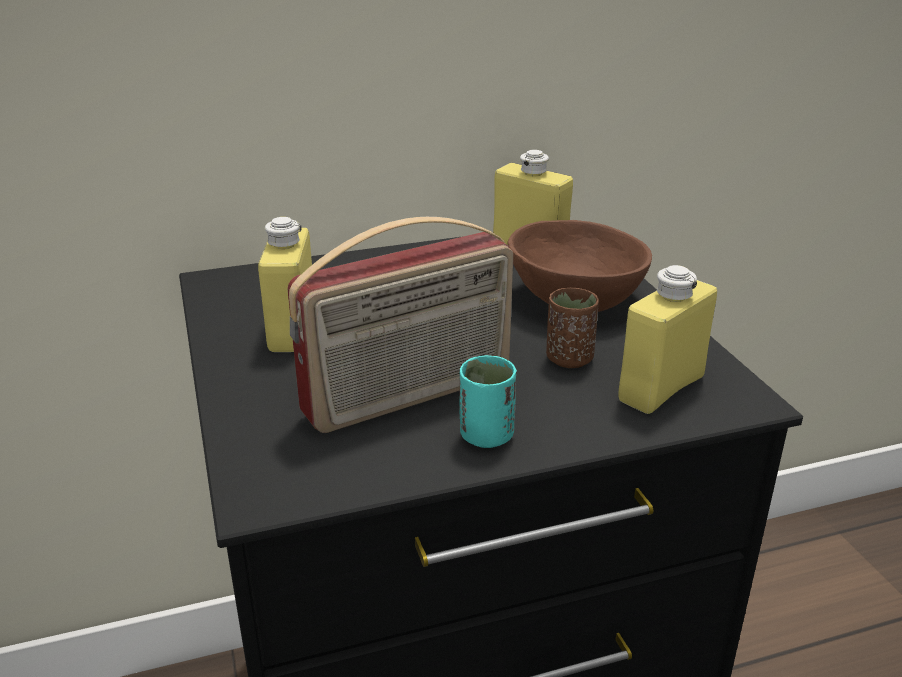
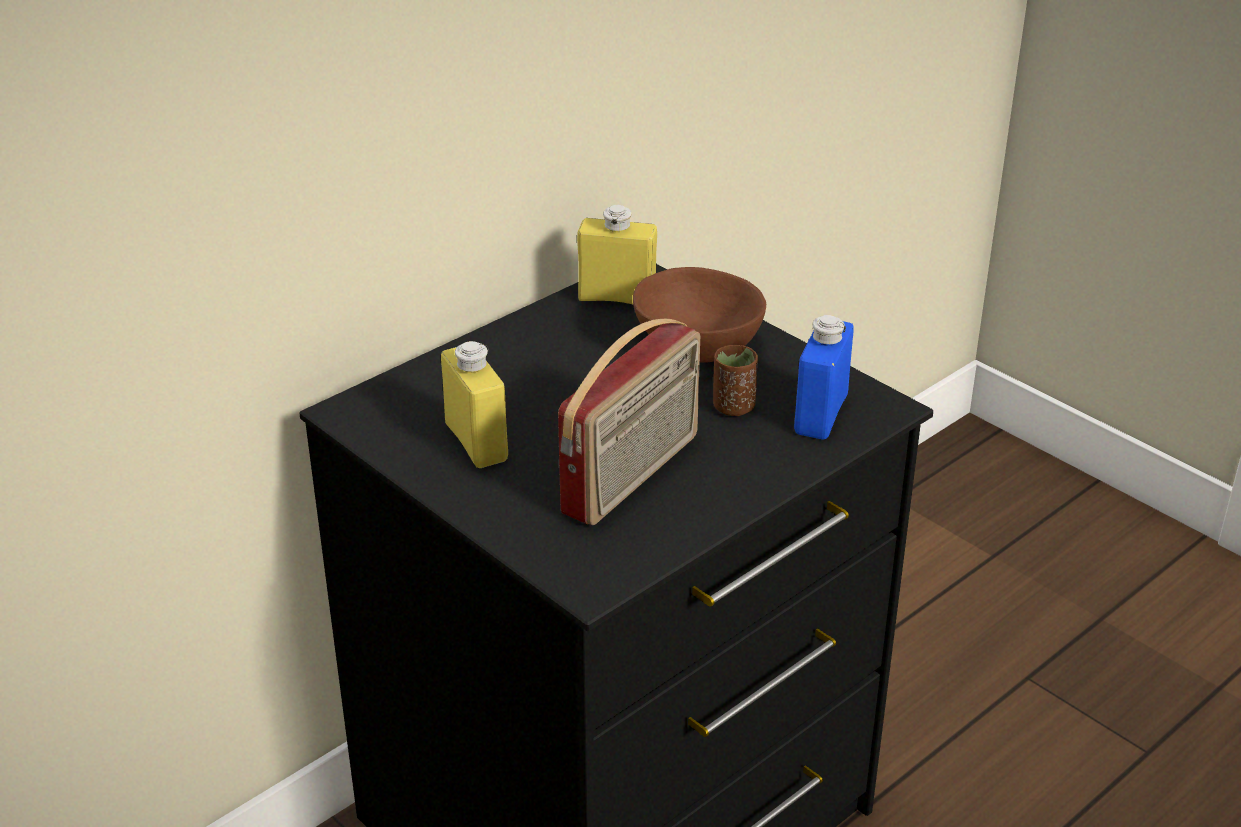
camera: 25 degrees left, 5 degrees up
(486, 436) = (718, 491): turquoise cup -> none
(661, 388) = (821, 414): yellow bottle -> blue bottle

